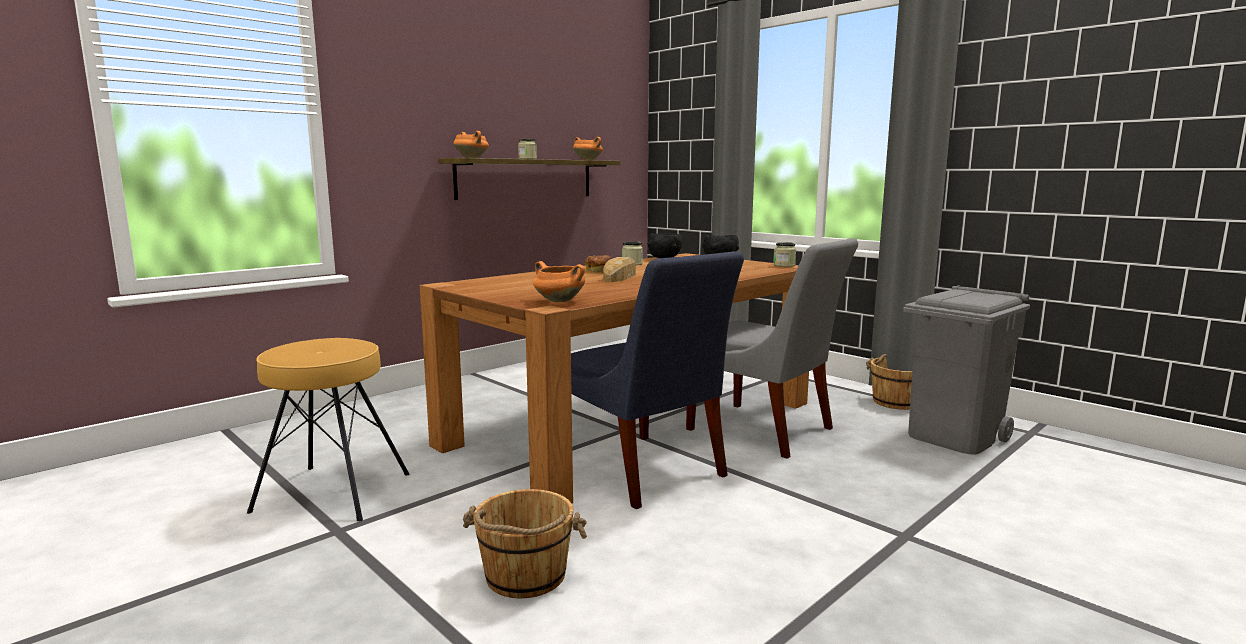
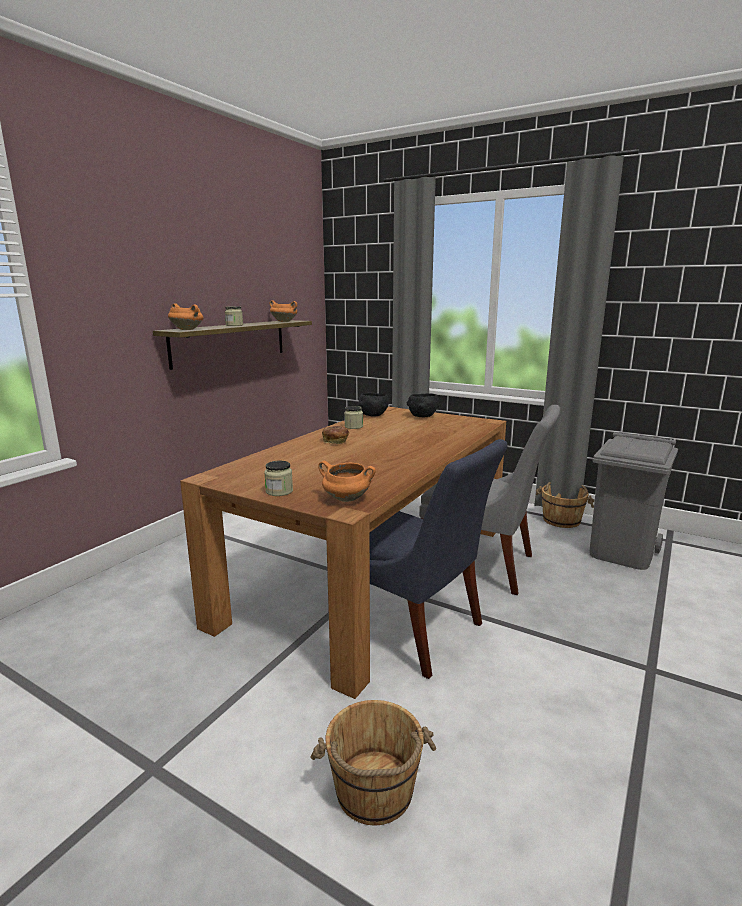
camera: 15 degrees left, 5 degrees up
(332, 493) = (123, 712): brown stool -> none
(620, 277) = (363, 449): bread -> none
(784, 265) = (481, 420): jar -> jar (279, 491)

